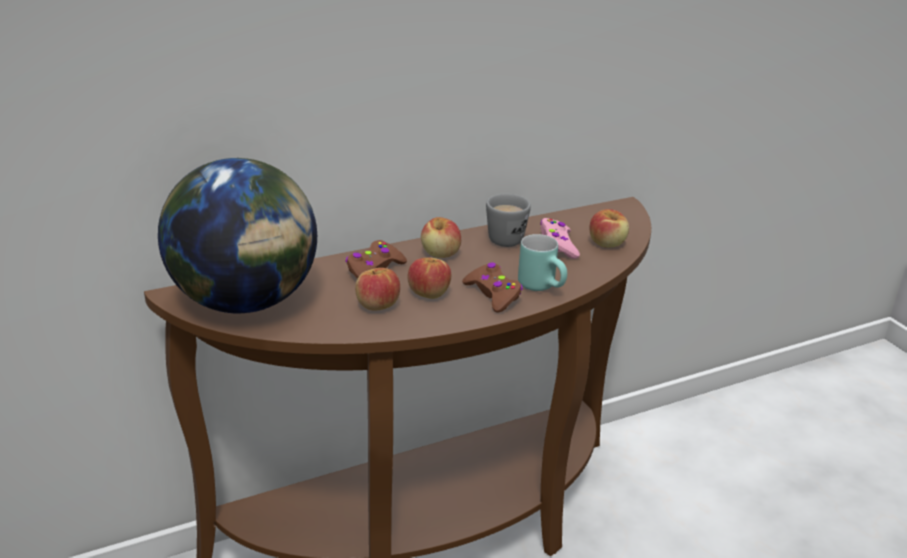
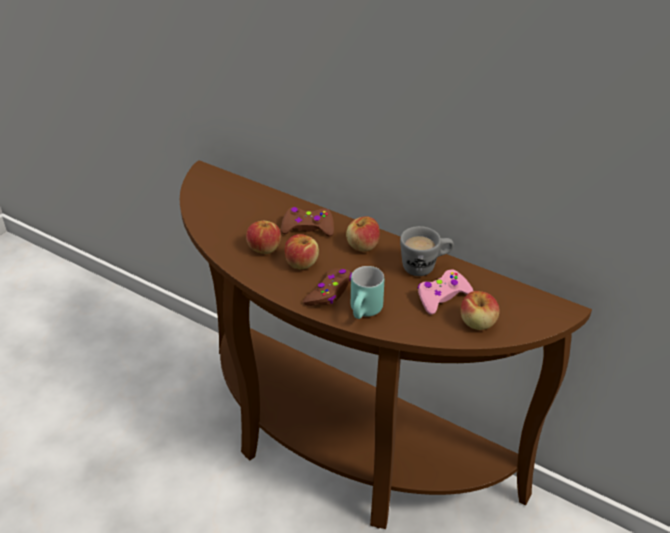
camera: 60 degrees right, 10 degrees up
(245, 302) = (219, 198): globe -> none

